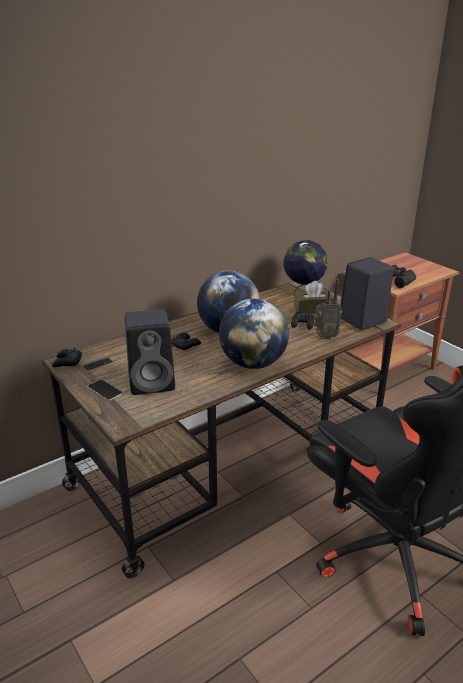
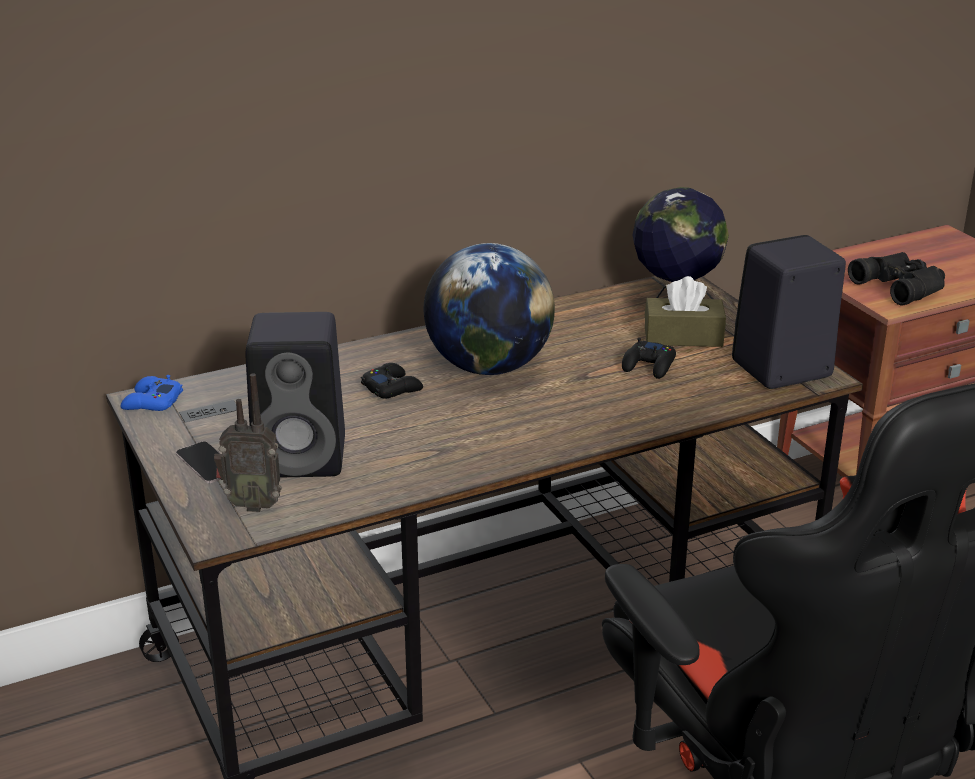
camera: 10 degrees right, 0 degrees up
(67, 362) = (151, 402): black game controller -> blue game controller
(253, 363) = (514, 438): globe -> none
(325, 336) = (685, 396): radio -> radio (253, 504)

